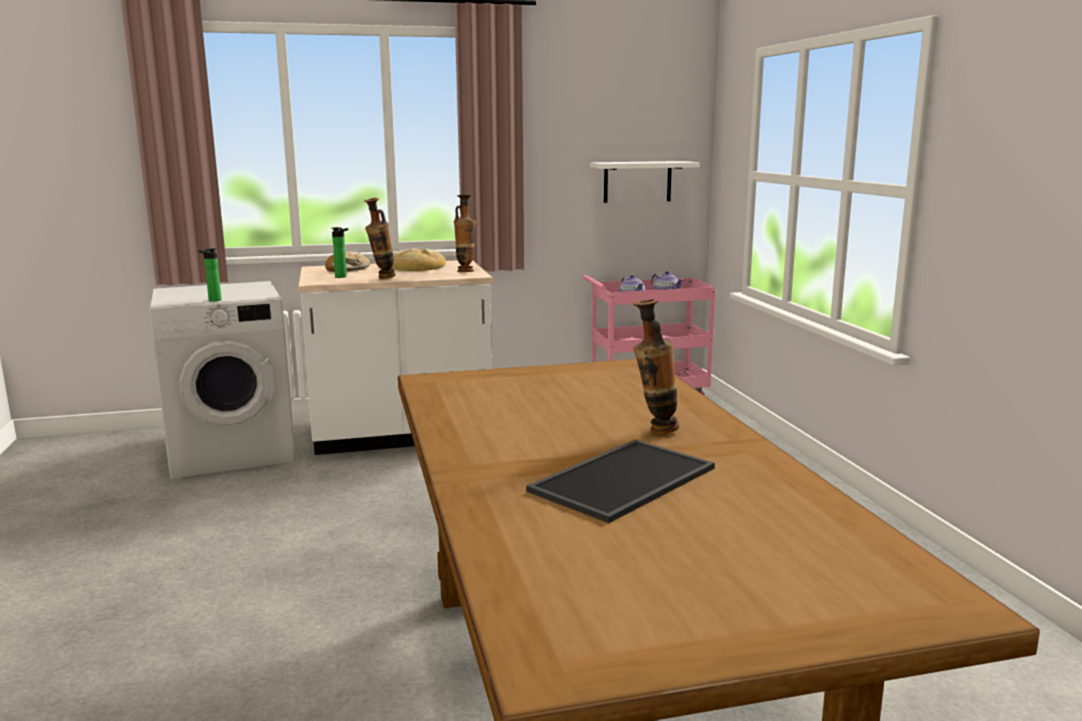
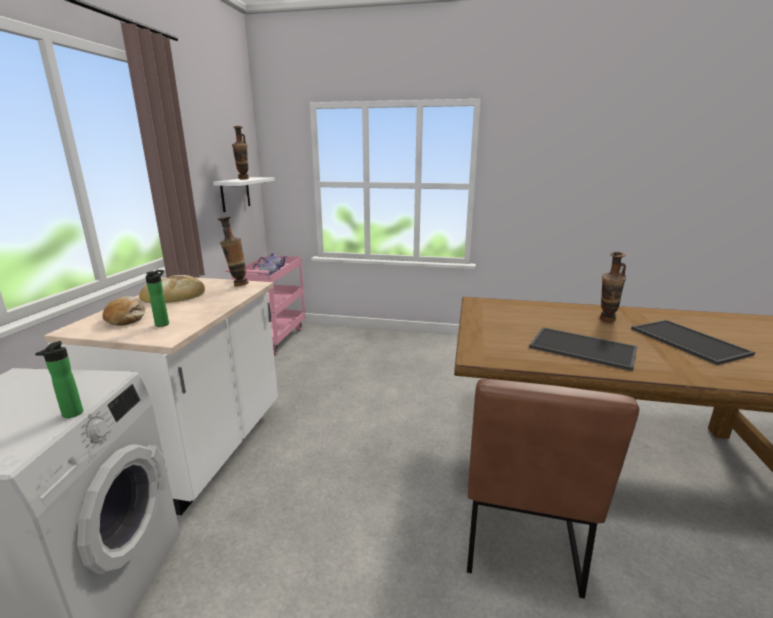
camera: 65 degrees left, 5 degrees up
(371, 612) = (520, 534): none -> brown chair
(382, 278) = (207, 311): vase -> vase (243, 179)
(510, 420) = (584, 348): none -> tray

